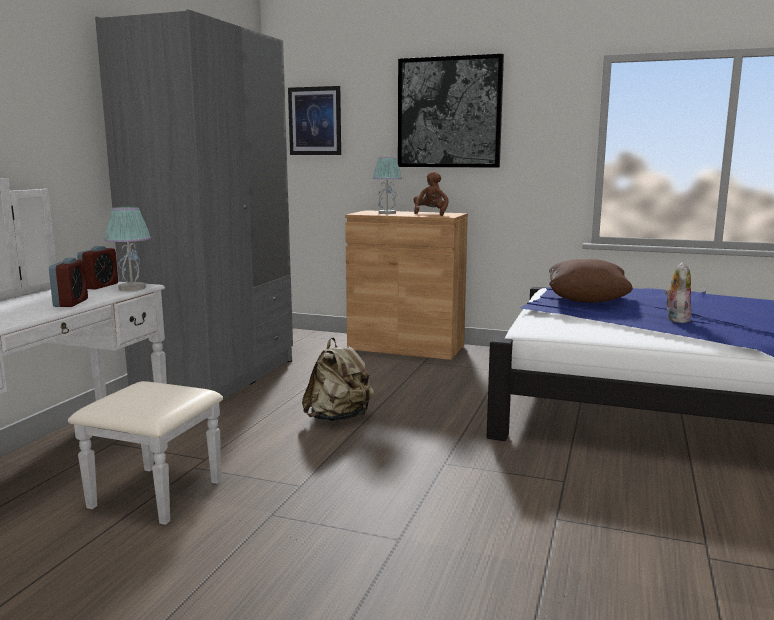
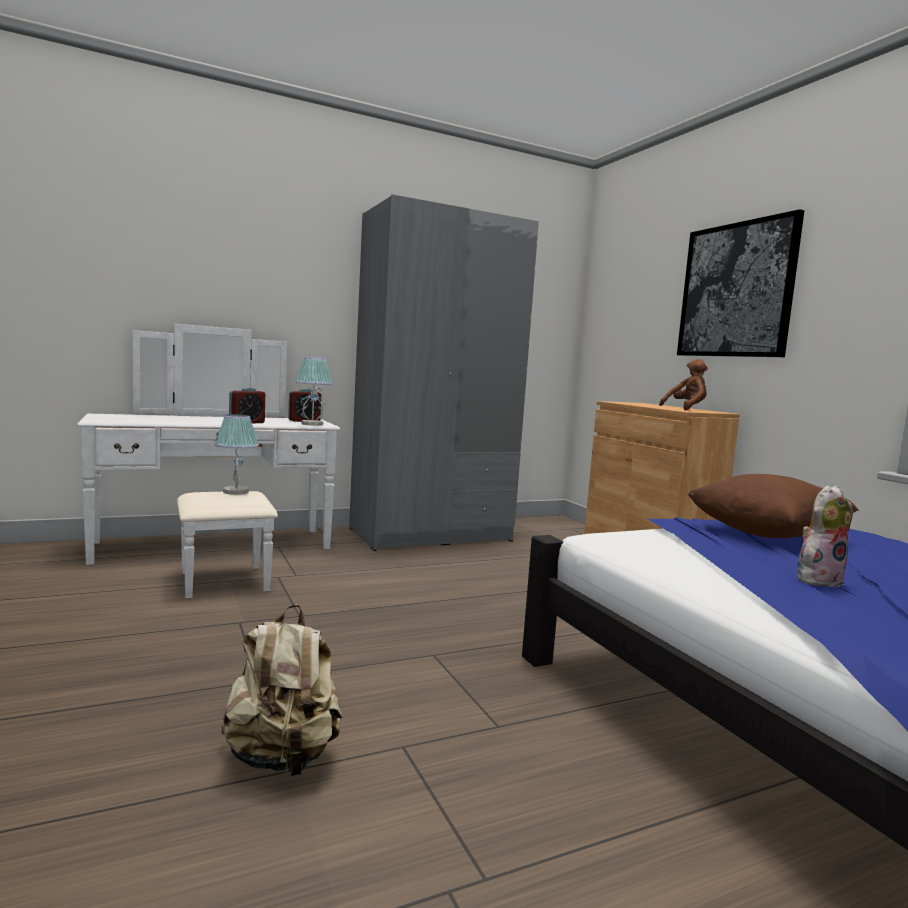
camera: 45 degrees right, 5 degrees down
(315, 121) = (617, 307): picture -> none
(339, 418) = (441, 589): beige backpack -> beige backpack (282, 757)
(386, 213) = (643, 404): table lamp -> table lamp (235, 492)

